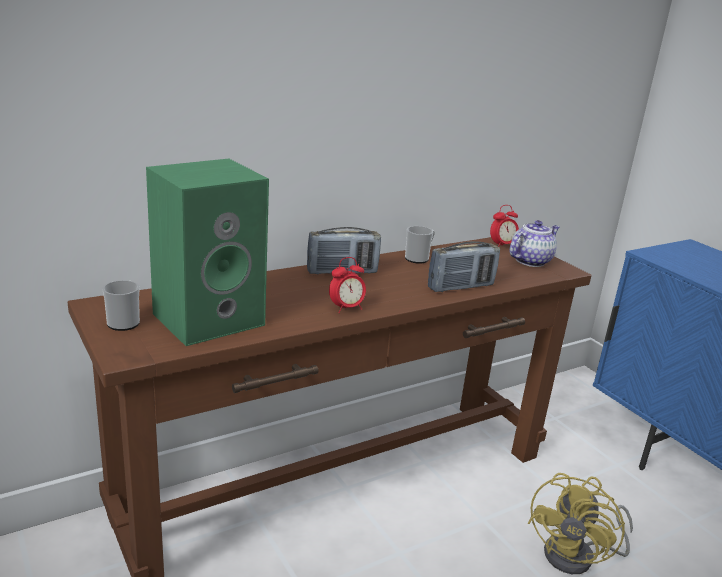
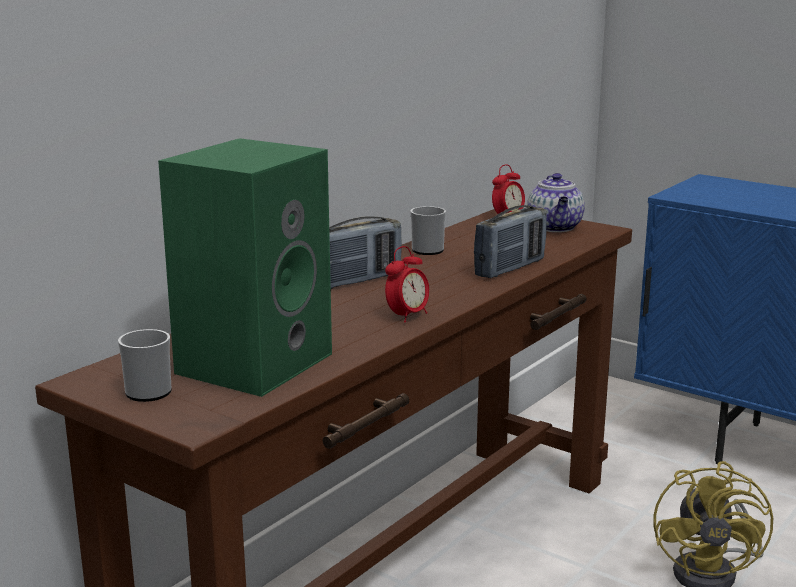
camera: 20 degrees left, 5 degrees down
(530, 261) = (555, 227): teapot -> teapot turned 150 degrees clockwise

